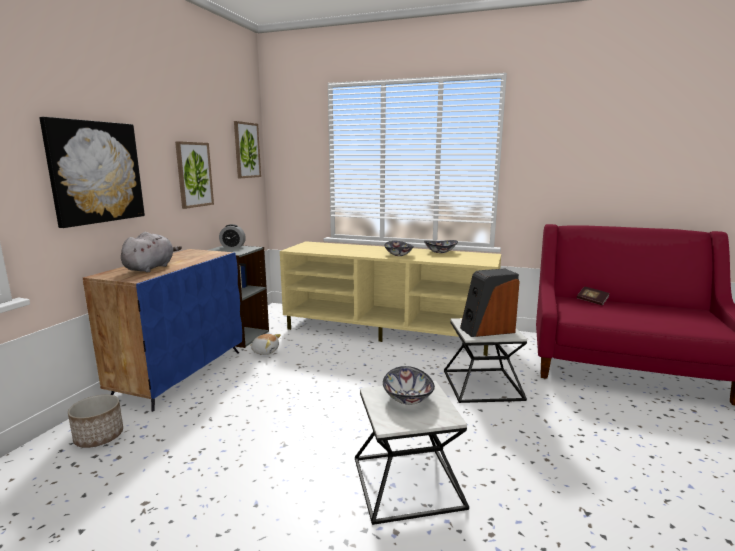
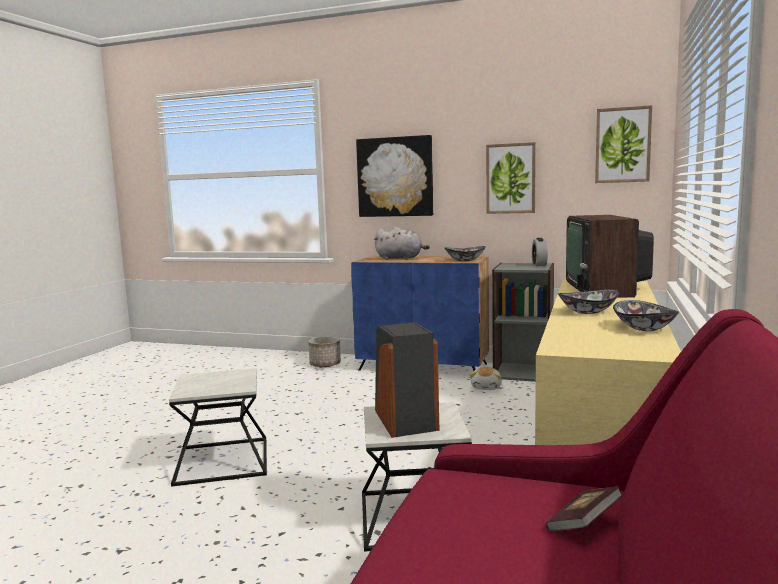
camera: 90 degrees right, 5 degrees down
(325, 248) = (604, 288): none -> television
(407, 398) = (226, 381): bowl -> bowl (465, 260)

